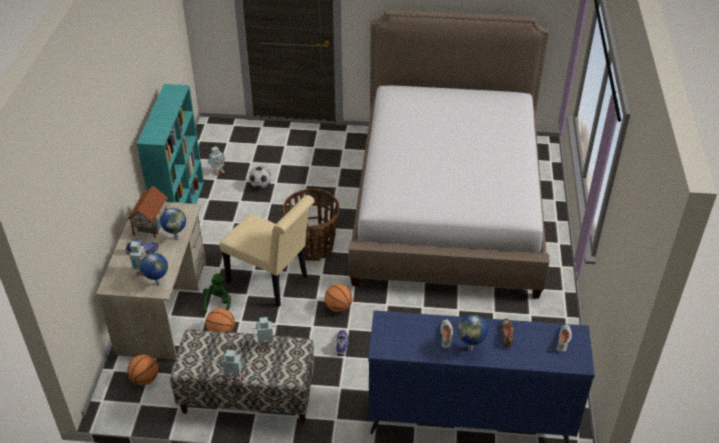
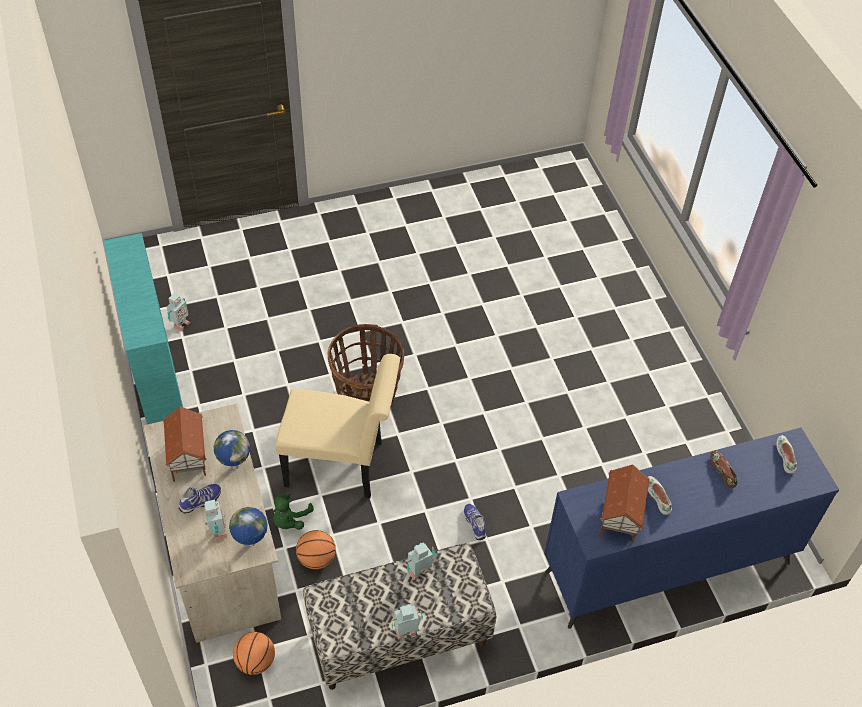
camera: 25 degrees left, 10 degrees up
(218, 303) = (289, 519): green plush toy -> green plush toy turned 135 degrees counterclockwise
(260, 185) = (249, 328): football -> none
(338, 307) = (443, 473): basketball -> none
(408, 339) = (619, 517): none -> toy house
(448, 205) = (500, 285): bed -> none
(470, 348) = (693, 504): globe -> none

